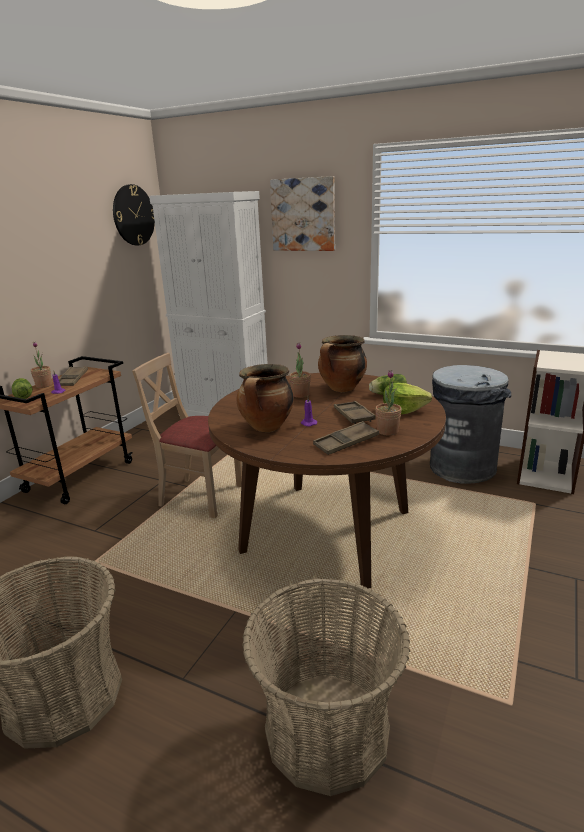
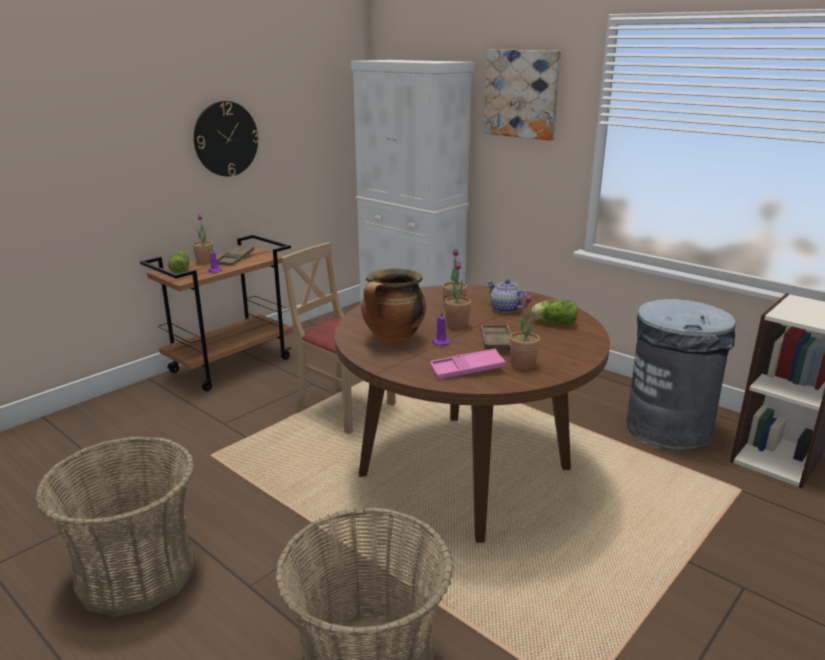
camera: 15 degrees right, 0 degrees up
(133, 215) = (334, 81): wall clock -> wall clock (226, 139)
(312, 407) = (457, 325): none -> potted plant
(342, 389) = (505, 309): cooking pot -> teapot
(346, 442) = (467, 369): brown tray -> pink tray
(403, 410) = (559, 344): lettuce -> none

